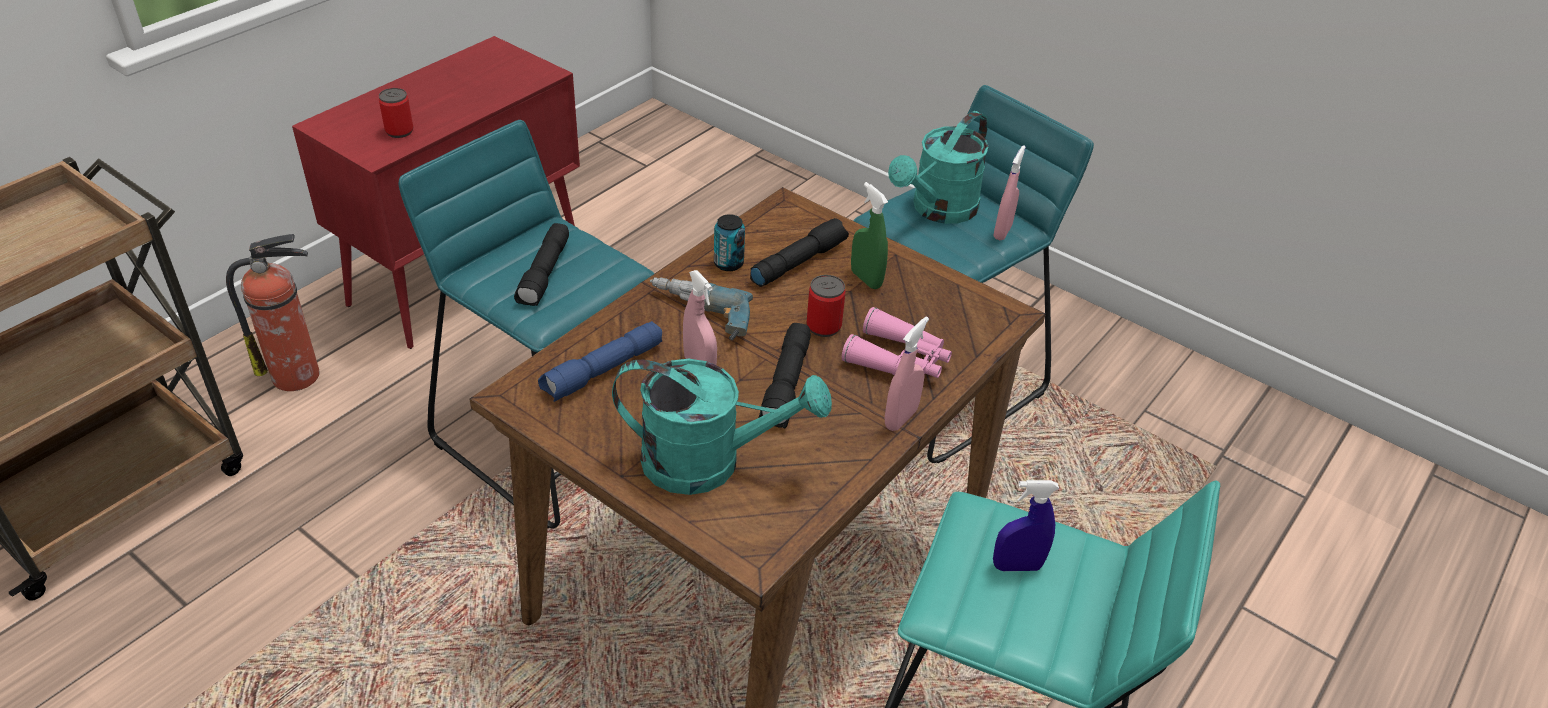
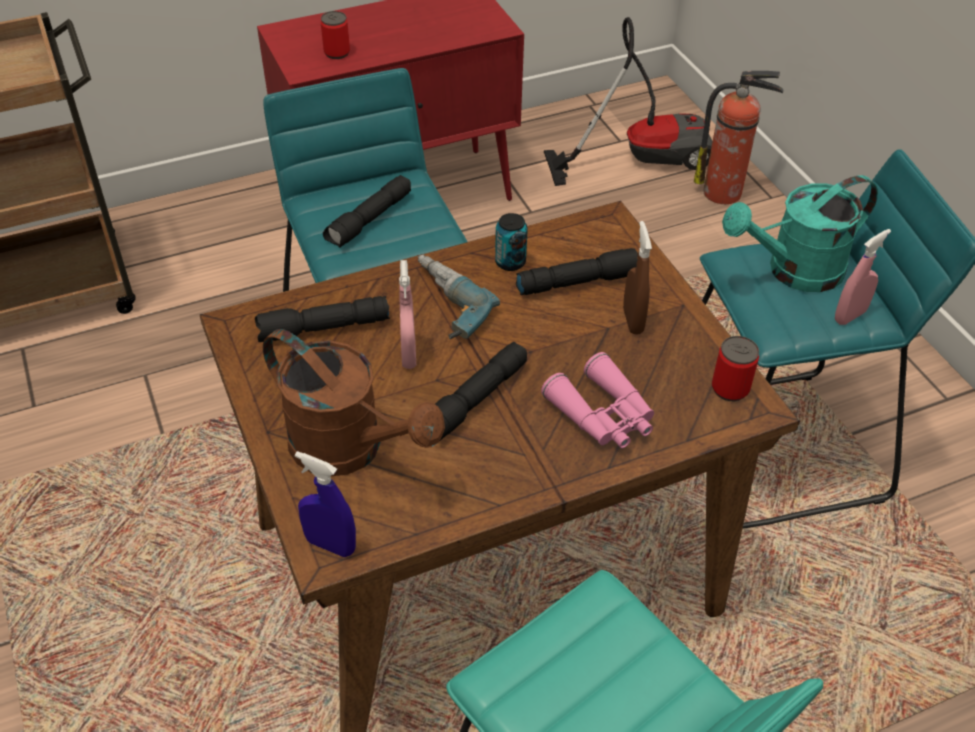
camera: 30 degrees right, 5 degrees up
(298, 375) = (218, 246): fire extinguisher -> fire extinguisher (724, 193)
(603, 371) = (323, 329): blue flashlight -> black flashlight
(674, 173) = (642, 156): none -> vacuum cleaner
(709, 462) = (350, 449): turquoise watering can -> brown watering can
(823, 326) = (554, 355): can -> can (730, 388)
(866, 279) = (633, 321): green spray bottle -> brown spray bottle
(900, 418) = (559, 475): pink spray bottle -> none
(1016, 566) = (603, 672): blue spray bottle -> blue spray bottle (330, 545)

